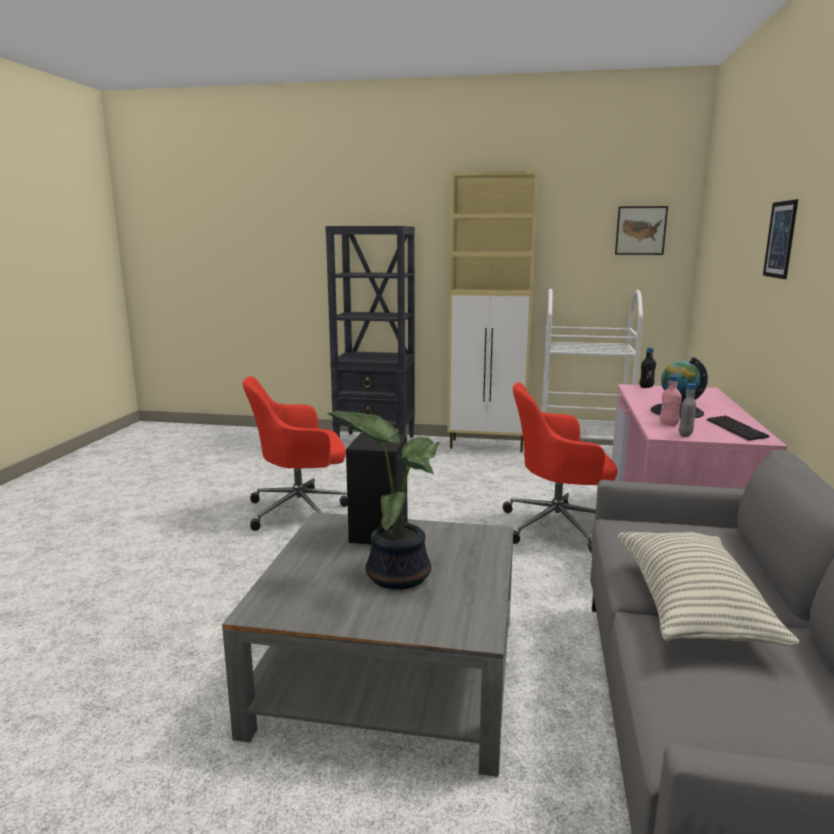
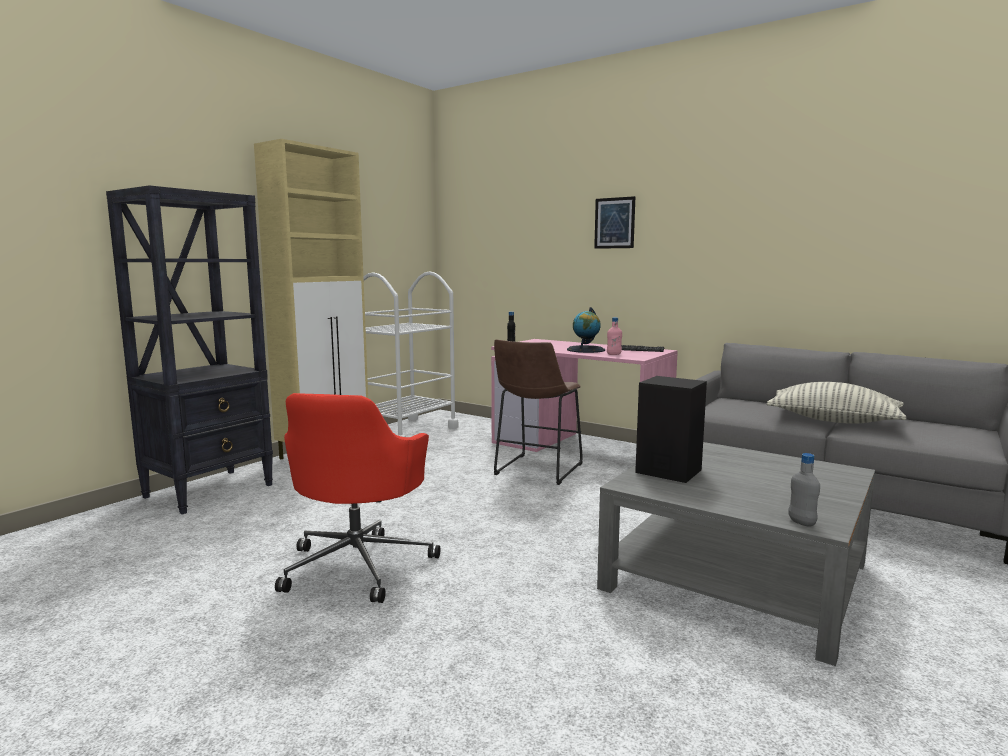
camera: 65 degrees left, 5 degrees down
(396, 574) = (755, 476): potted plant -> none
(558, 527) = (536, 470): red office chair -> brown stool
(640, 230) = (403, 220): picture -> none
(685, 434) = (641, 356): grey bottle -> grey bottle (801, 522)

